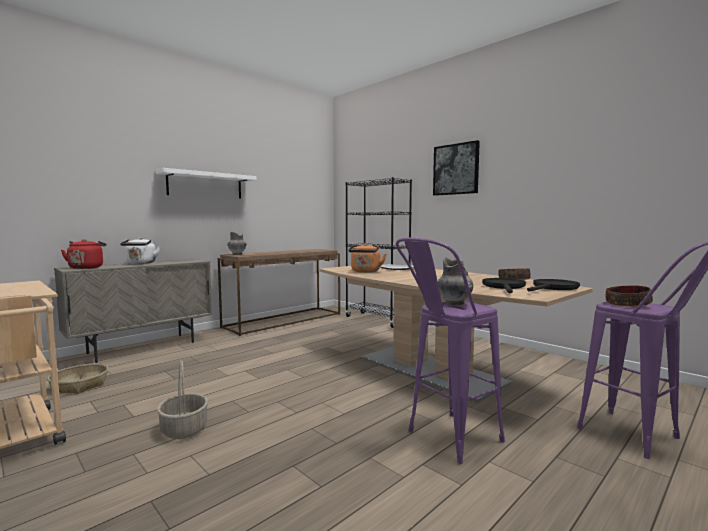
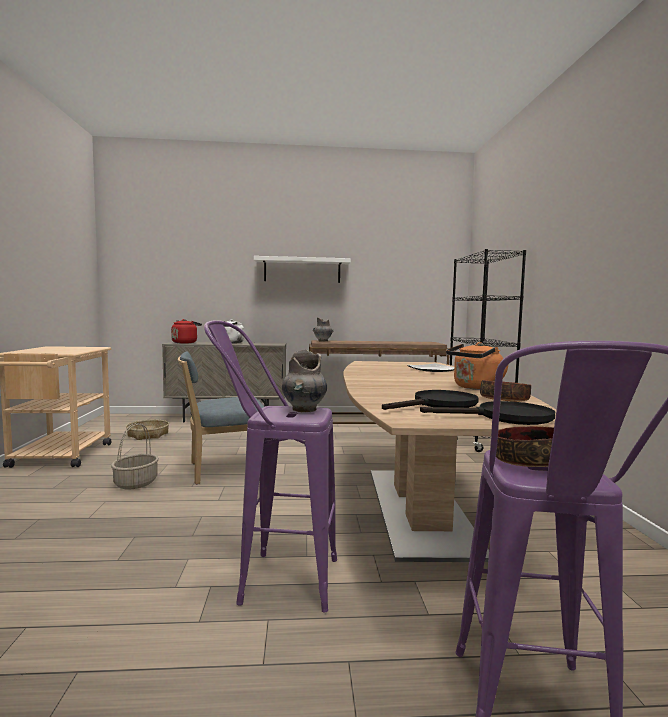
camera: 40 degrees right, 0 degrees up
(247, 390) = (223, 470): none -> blue chair
(365, 272) = (377, 368): orange kettle -> orange kettle (475, 388)
(456, 169) = (572, 230): picture -> none

